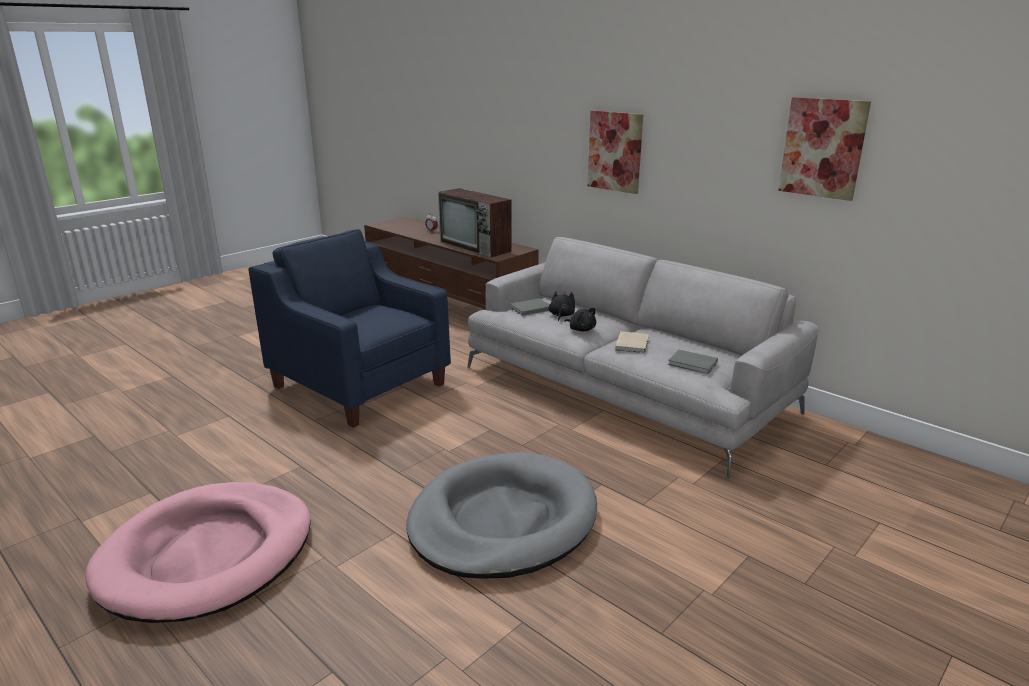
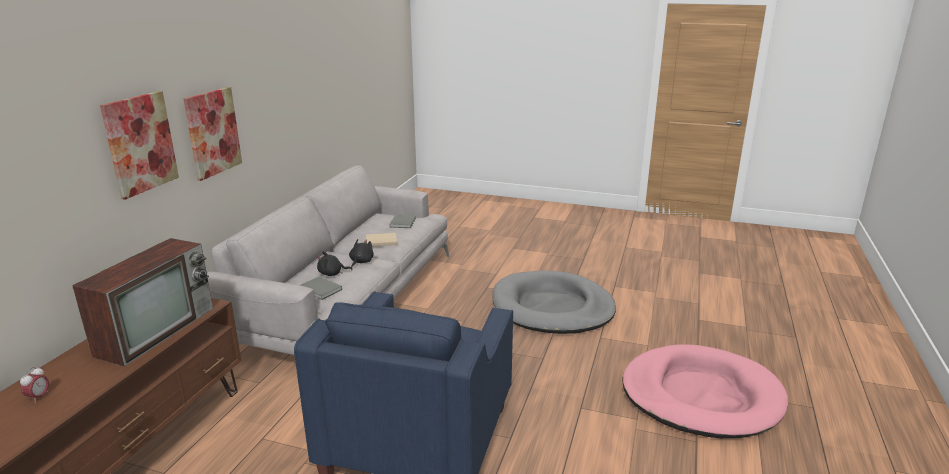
camera: 115 degrees left, 0 degrees up
(823, 148) = (322, 74): picture -> picture (140, 143)

